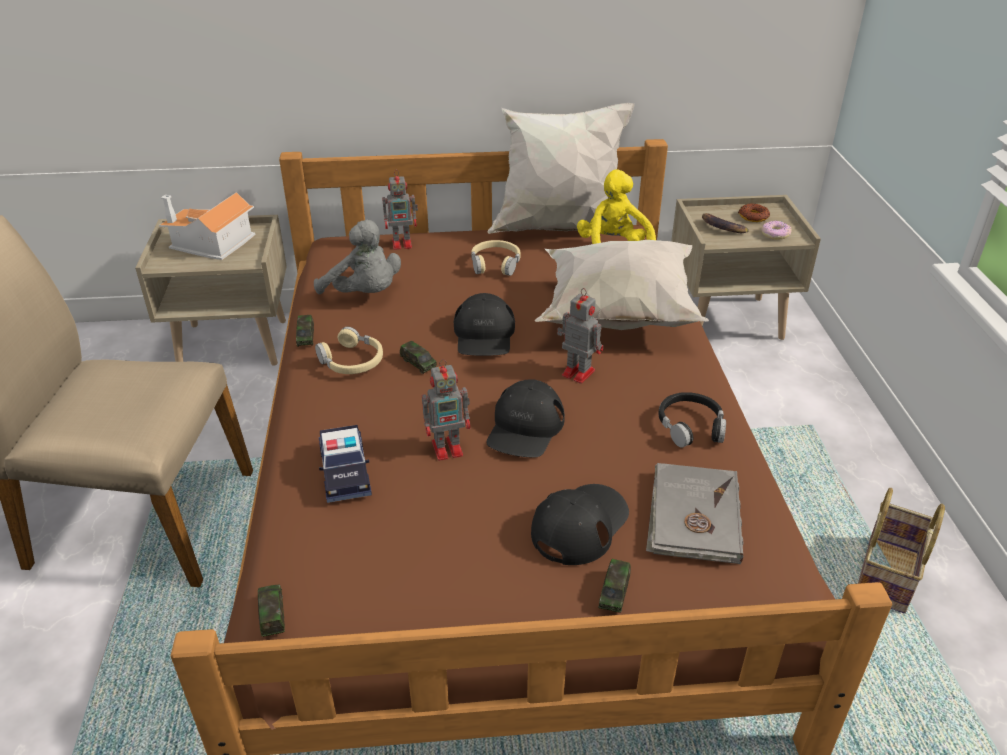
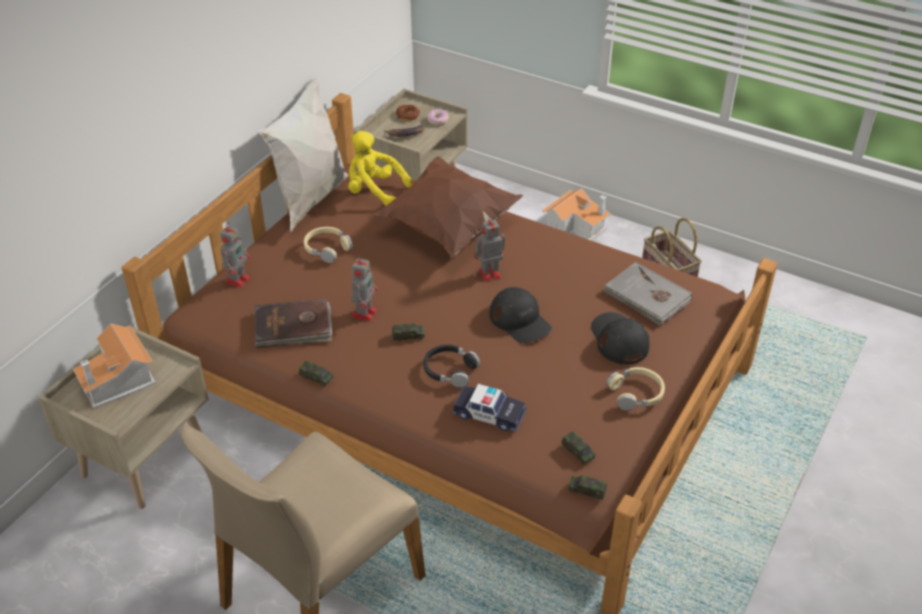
camera: 55 degrees left, 5 degrees up
(352, 361) = (373, 366): beige headphones -> beige headphones (636, 393)
(364, 294) = (293, 327): grey plush toy -> brown book
(449, 448) = (509, 360): toy robot -> toy robot (365, 313)
(484, 335) = (408, 293): black cap -> none
(614, 592) = (674, 352): toy car -> toy car (578, 452)
(616, 315) = (448, 229): white pillow -> brown pillow
(690, 426) = (578, 258): black headphones -> black headphones (450, 370)
(853, 450) = (576, 226): none -> toy house

